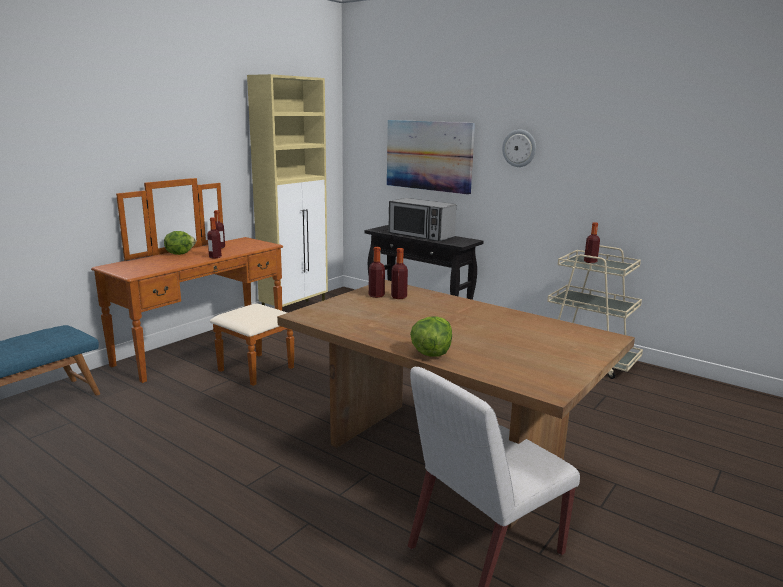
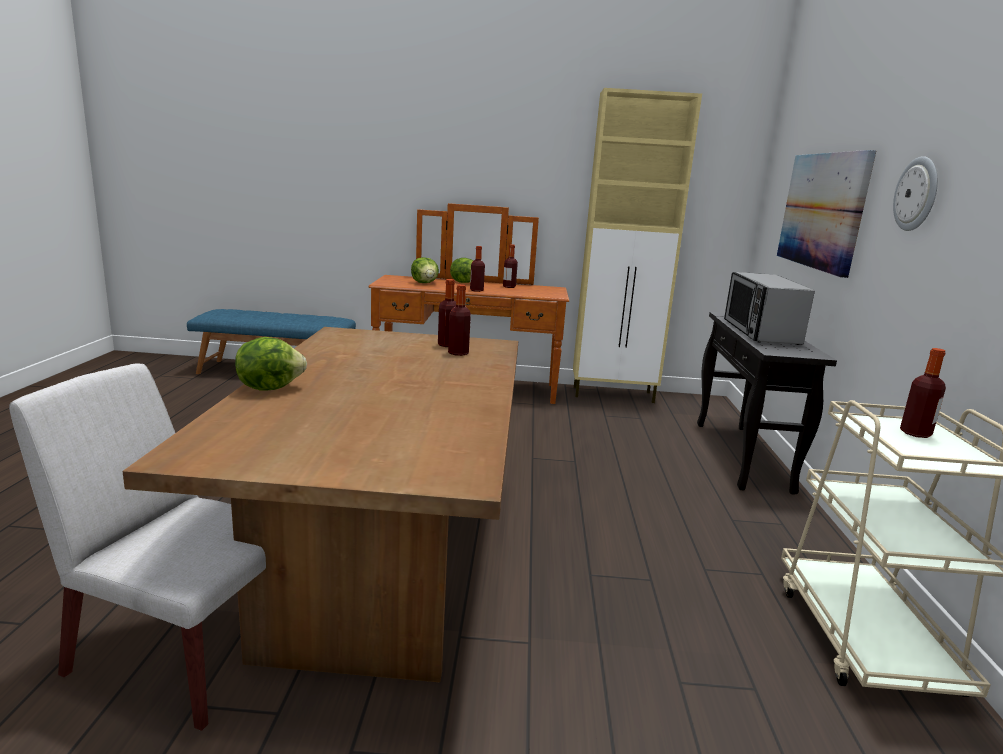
camera: 55 degrees right, 0 degrees up
(159, 263) = (425, 283): none -> lettuce

